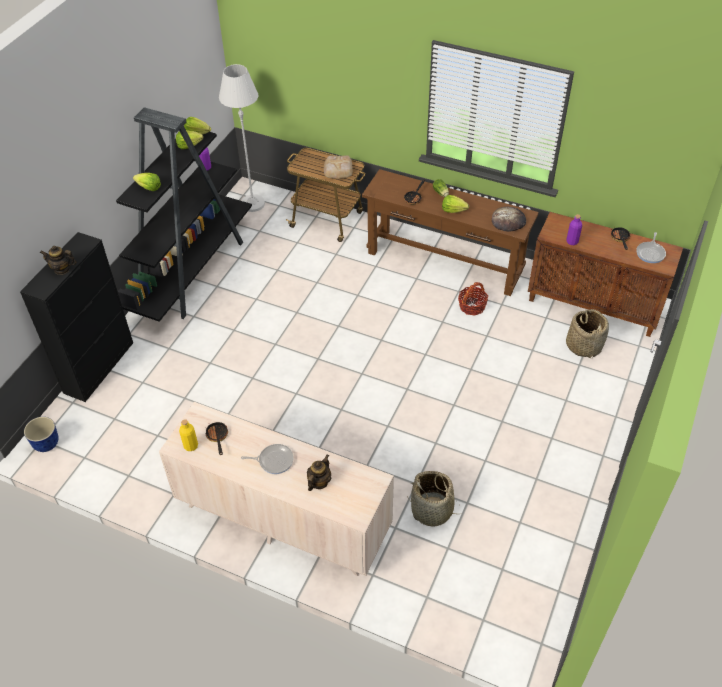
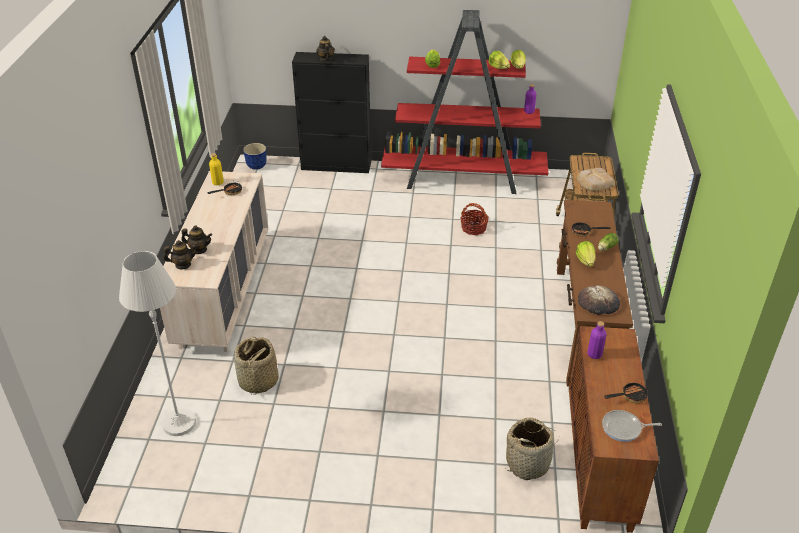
camera: 70 degrees right, 10 degrees down
(193, 270) = (464, 178): black bookcase -> red bookcase
(252, 204) = (569, 186): white floor lamp -> white floor lamp (179, 423)
(274, 460) = (215, 223): frying pan -> none
(340, 501) = (183, 265): none -> teapot
(472, 306) = (531, 358): basket -> basket (473, 228)

